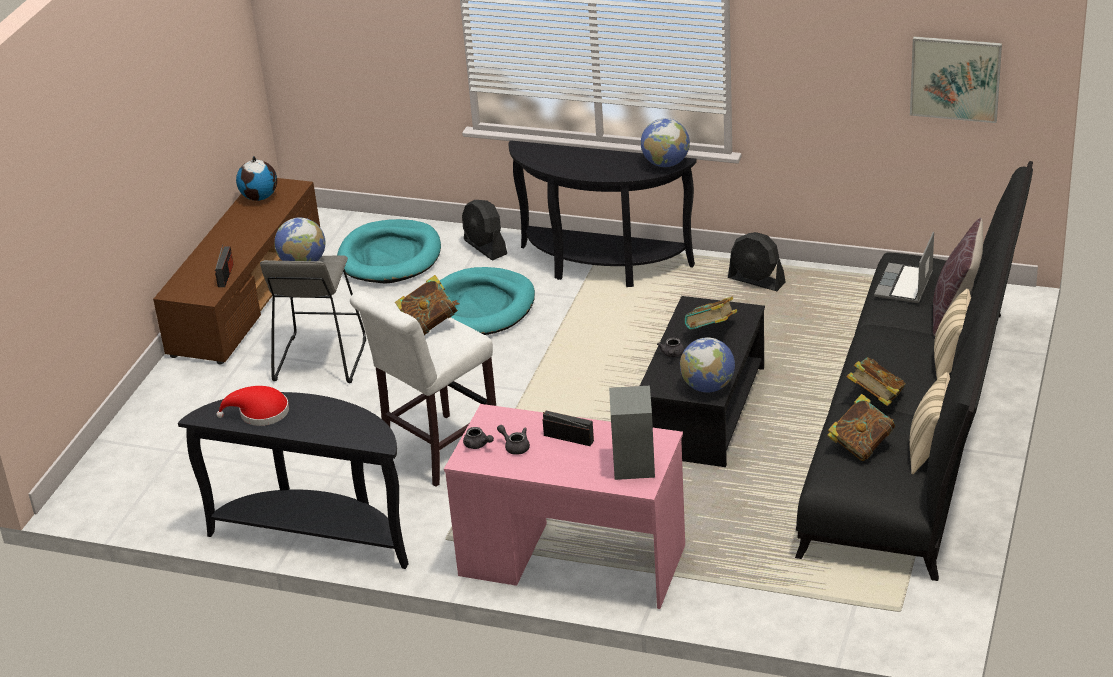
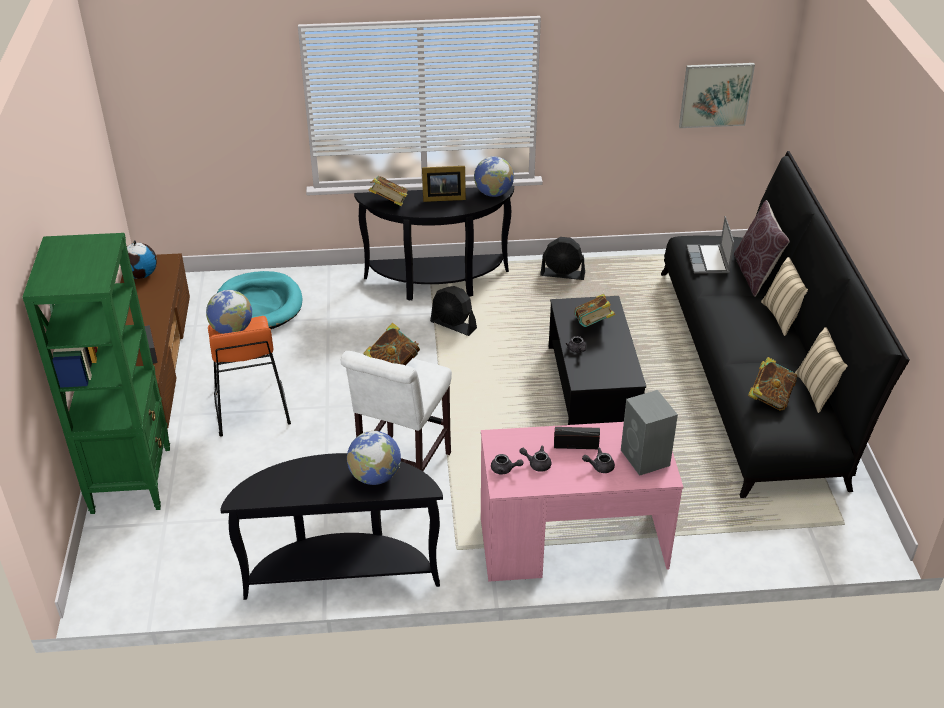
camera: 25 degrees left, 5 degrees up
(165, 404) = (131, 479): none -> green bookcase
(260, 413) = (294, 483): red hat -> none
(319, 360) = (250, 408): grey stool -> orange stool
(479, 307) = (360, 335): turquoise dog bed -> none
(485, 247) = (334, 283): black fan -> black fan (453, 325)
(578, 462) = (599, 466): none -> grey teapot
(604, 160) = (442, 197): none -> picture frame
(707, 387) = (623, 372): globe -> globe (375, 476)
(875, 398) = (751, 355): book -> book (389, 204)

